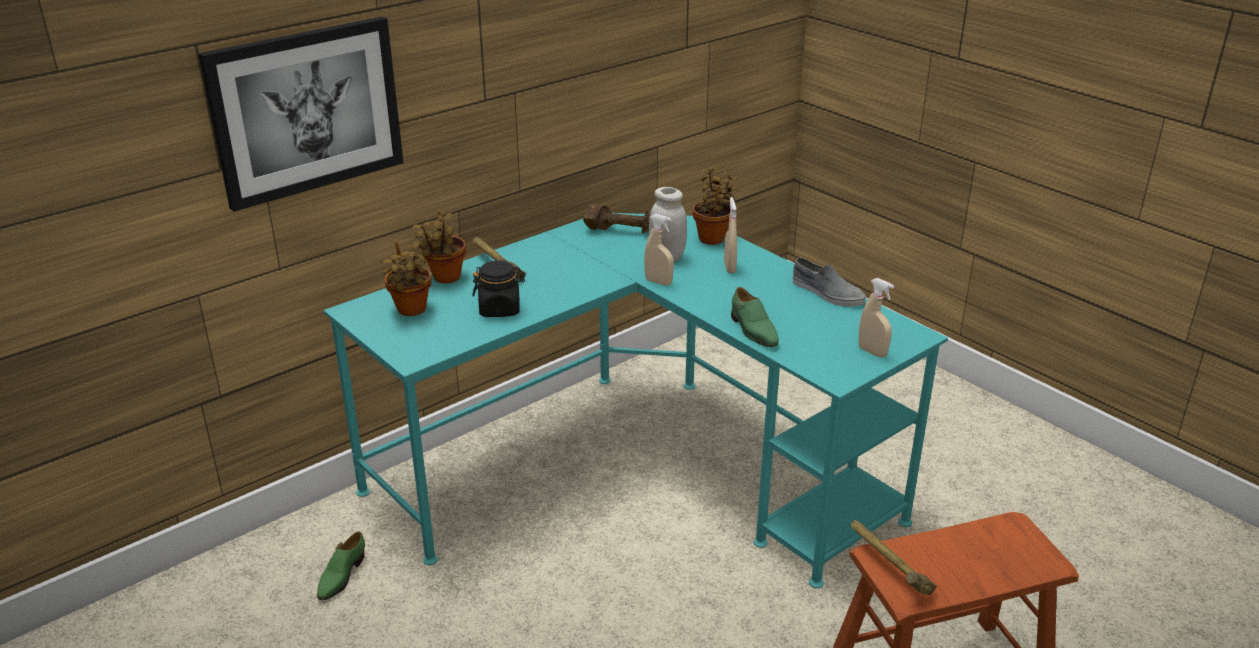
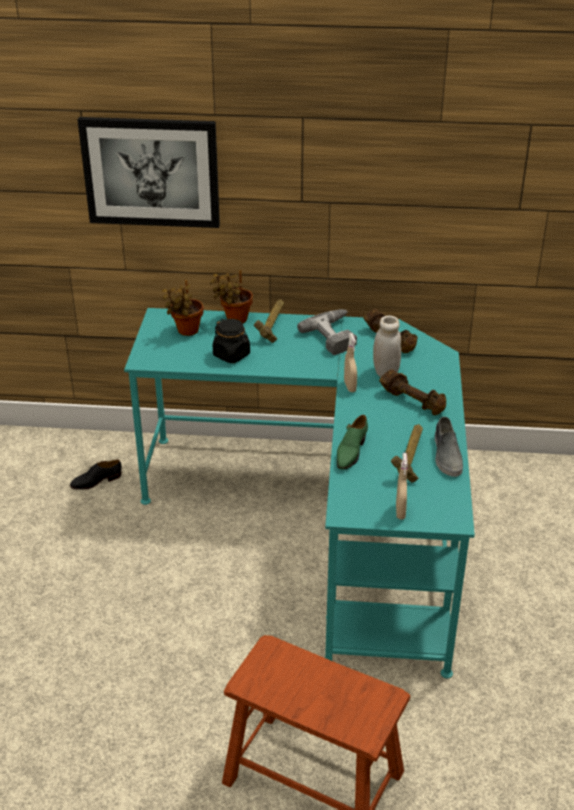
camera: 45 degrees right, 5 degrees up
(341, 576) = (96, 481): green shoe -> black shoe
(570, 249) = (336, 336): none -> power drill
(713, 237) = (440, 374): potted plant -> none
(729, 267) = (413, 401): beige spray bottle -> brown dumbbell
(888, 568) = (264, 660): hammer -> hammer (410, 459)

